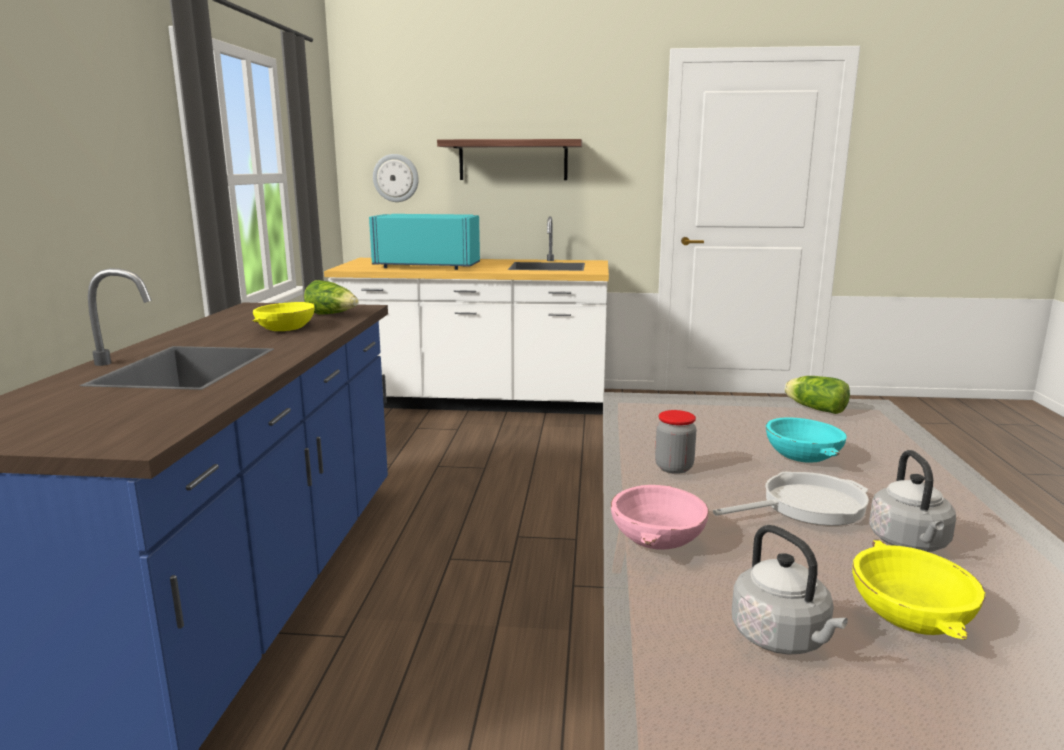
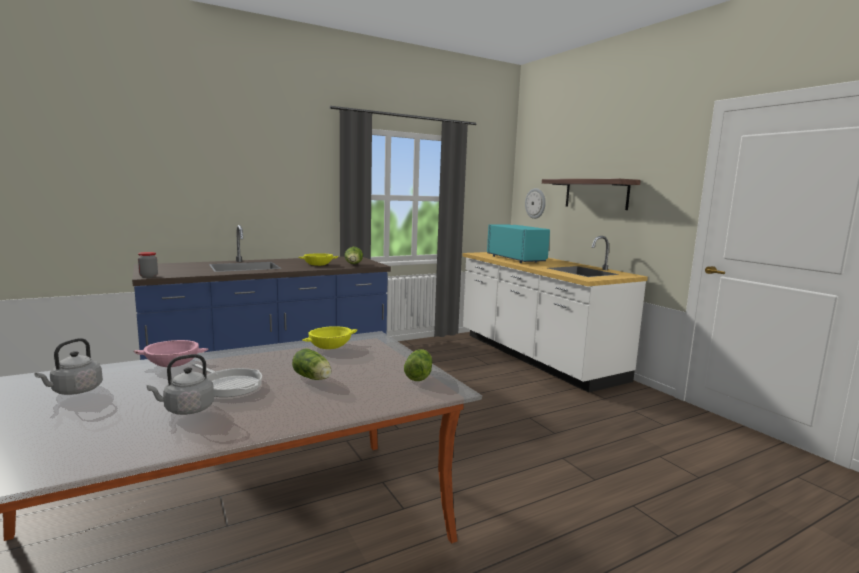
camera: 55 degrees right, 5 degrees down
(674, 467) = (266, 356): jar -> jar (148, 276)
(801, 455) = (313, 378): turquoise bowl -> lettuce
(912, 614) = (99, 413): yellow bowl -> yellow bowl (330, 346)

